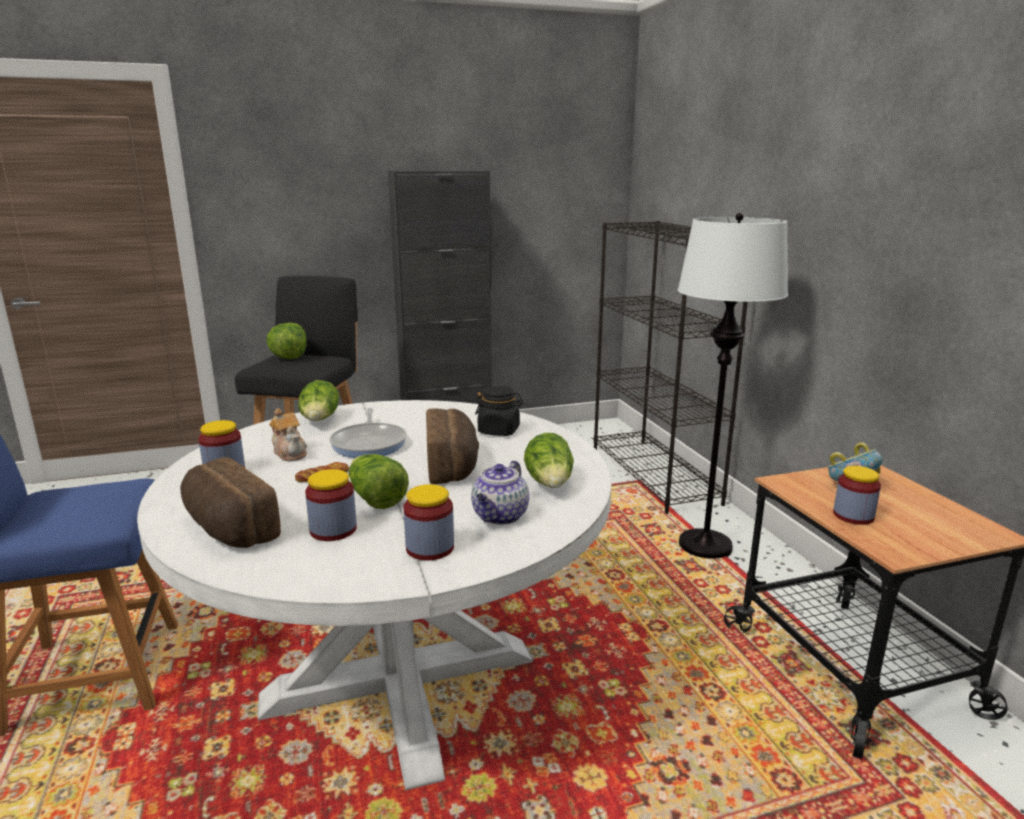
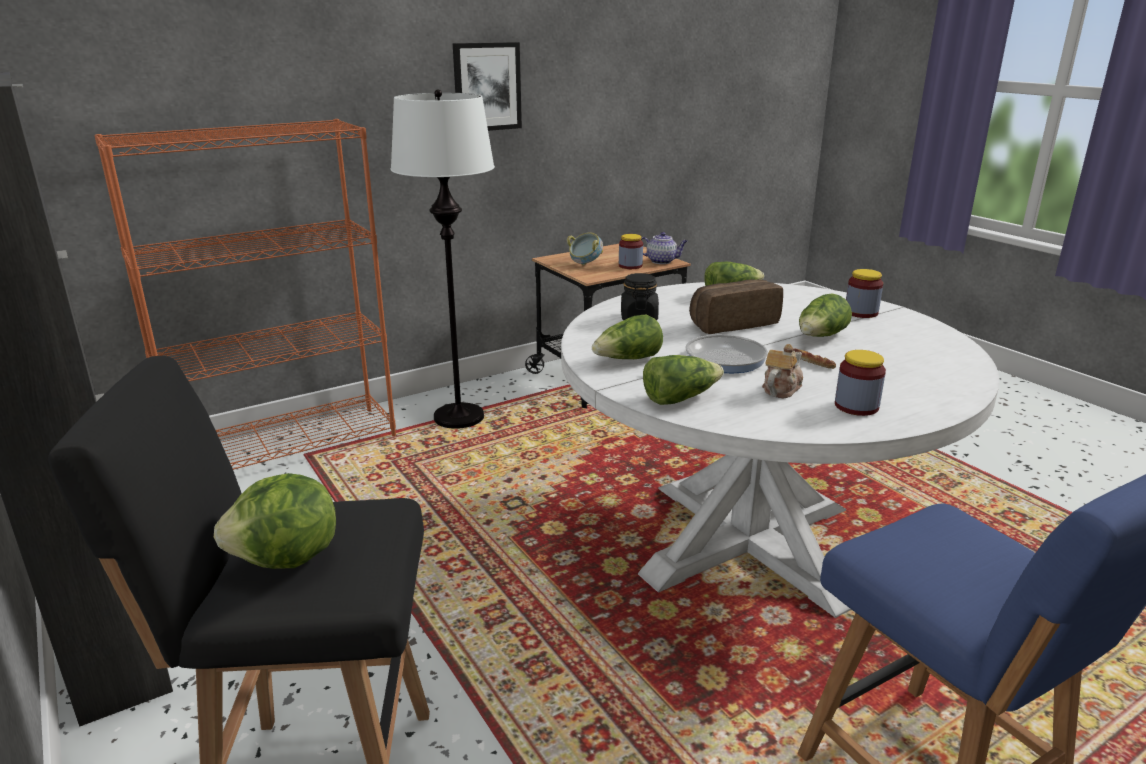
camera: 105 degrees left, 5 degrees up
(227, 529) = (933, 372): bread -> none
(333, 530) = (881, 340): jar -> none
(404, 415) = (628, 360): none -> lettuce
(500, 517) = (797, 301): teapot -> teapot (662, 261)
(654, 475) = (287, 447): black bookcase -> orange bookcase
(895, 227) = (487, 87): none -> picture

